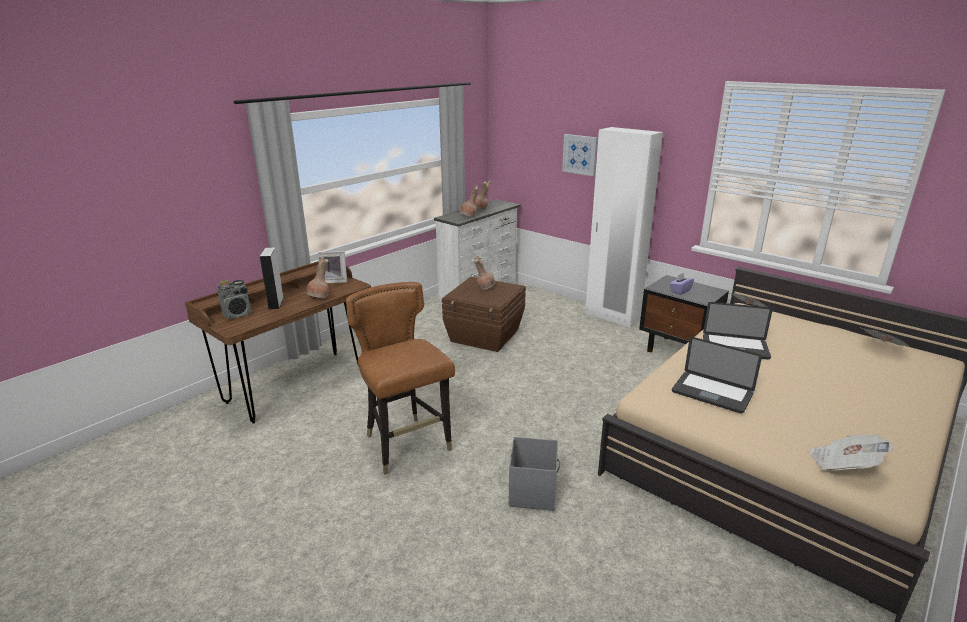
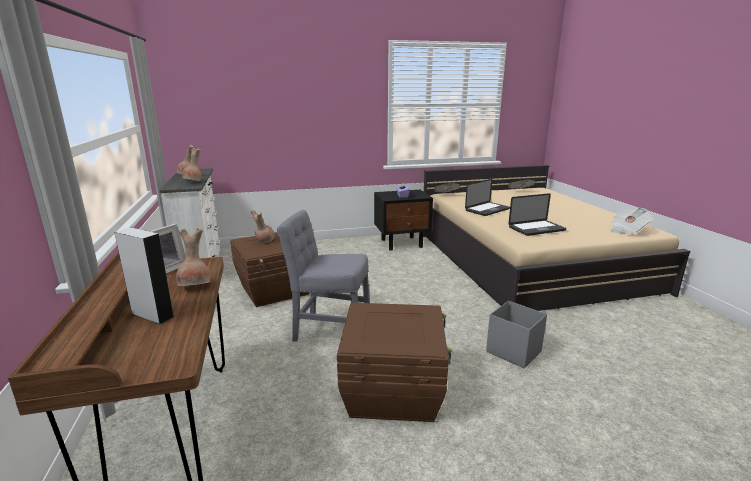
camera: 55 degrees left, 5 degrees down
(238, 314) = (127, 351): radio -> none
(406, 445) = (393, 391): brown chair -> brown storage box
(454, 385) = (328, 330): none -> grey chair
(580, 154) = (272, 110): picture -> none
(612, 317) = (332, 242): white wardrobe -> none

